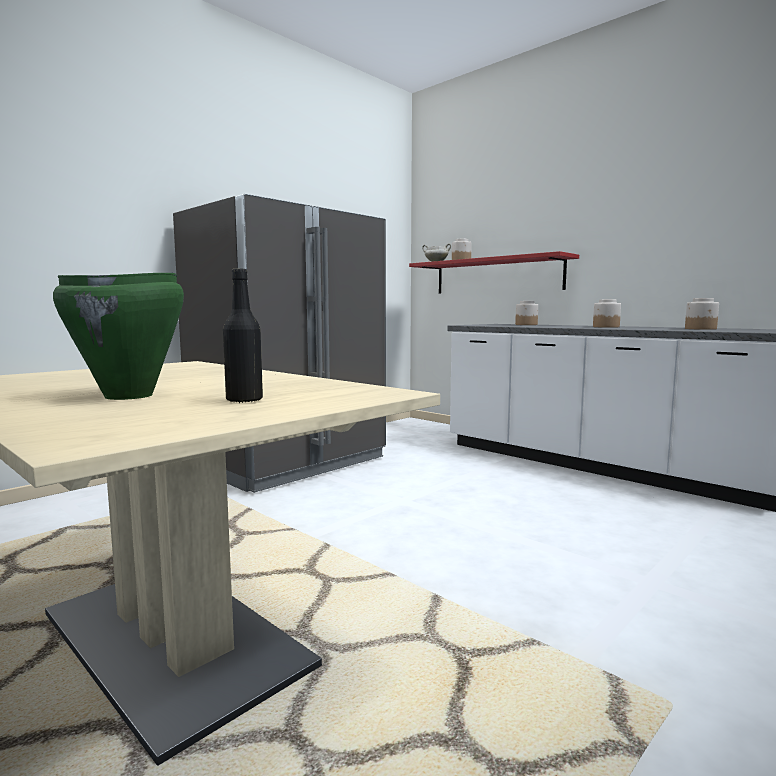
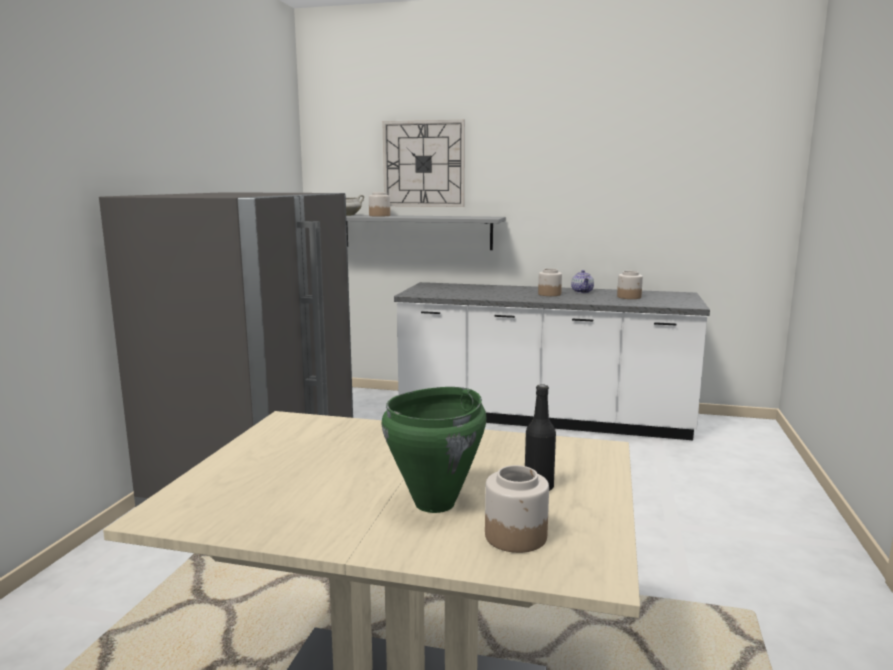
camera: 30 degrees left, 5 degrees up
(497, 276) = (417, 232): red shelf -> grey shelf
(505, 210) = (424, 164): none -> wall clock
(526, 324) = (464, 288): jar -> jar (516, 536)
(650, 327) = (582, 292): none -> teapot

